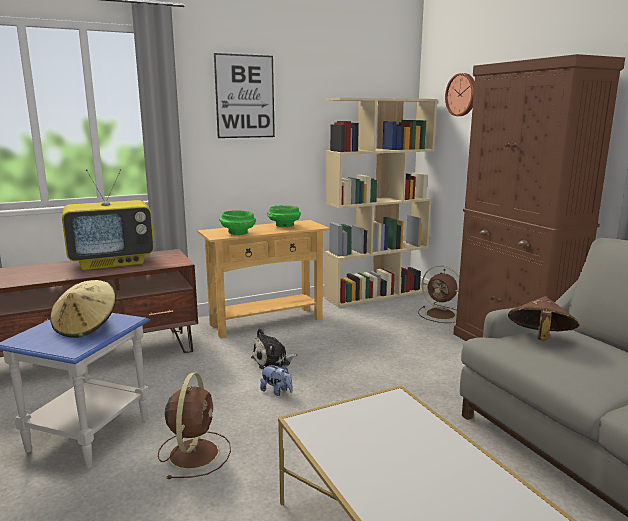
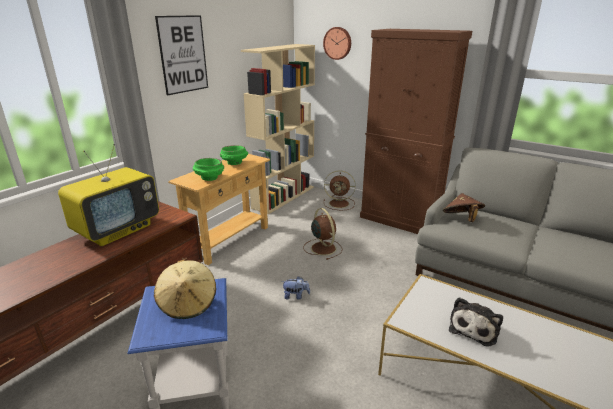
camera: 30 degrees left, 10 degrees up
(194, 453) = (290, 364): brown fan -> brown fan (322, 248)
(273, 361) = (268, 272): plush toy -> plush toy (474, 328)

